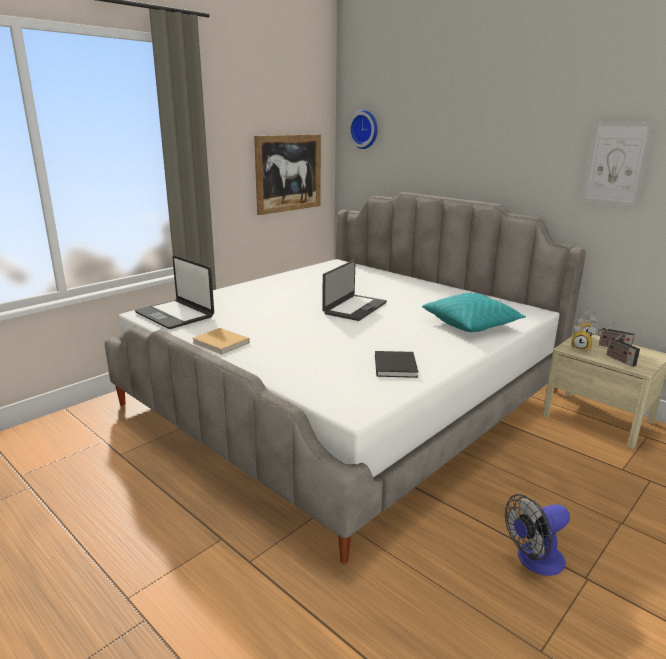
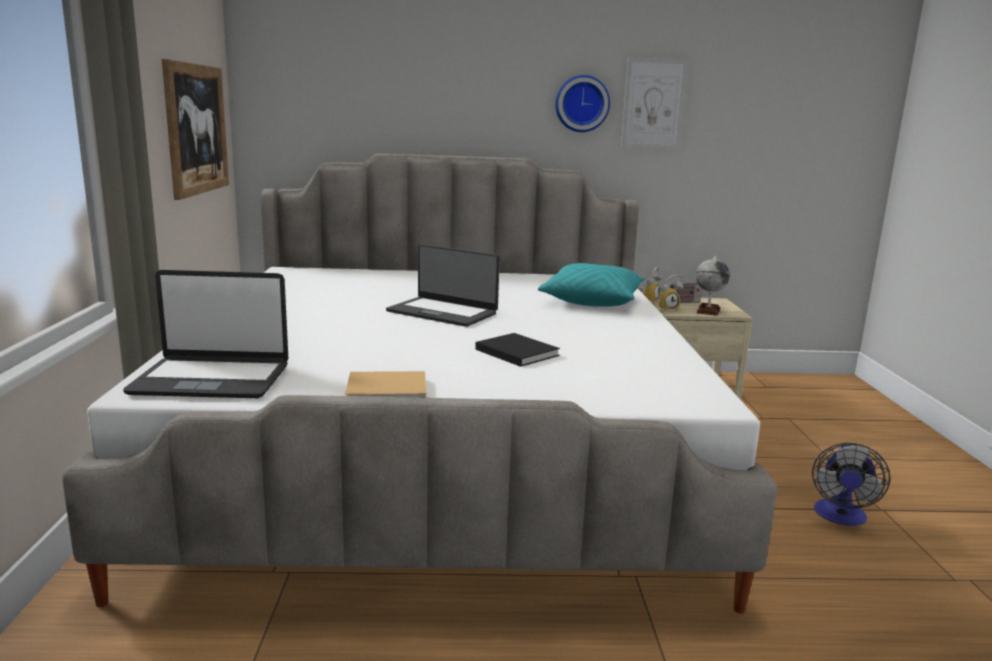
camera: 45 degrees left, 5 degrees down
(354, 308) = (443, 312): laptop -> laptop turned 135 degrees clockwise
(365, 129) = (290, 63): wall clock -> wall clock (581, 103)
(395, 365) = (631, 353): black book -> black book (515, 352)
(619, 359) = (708, 310): radio -> globe

